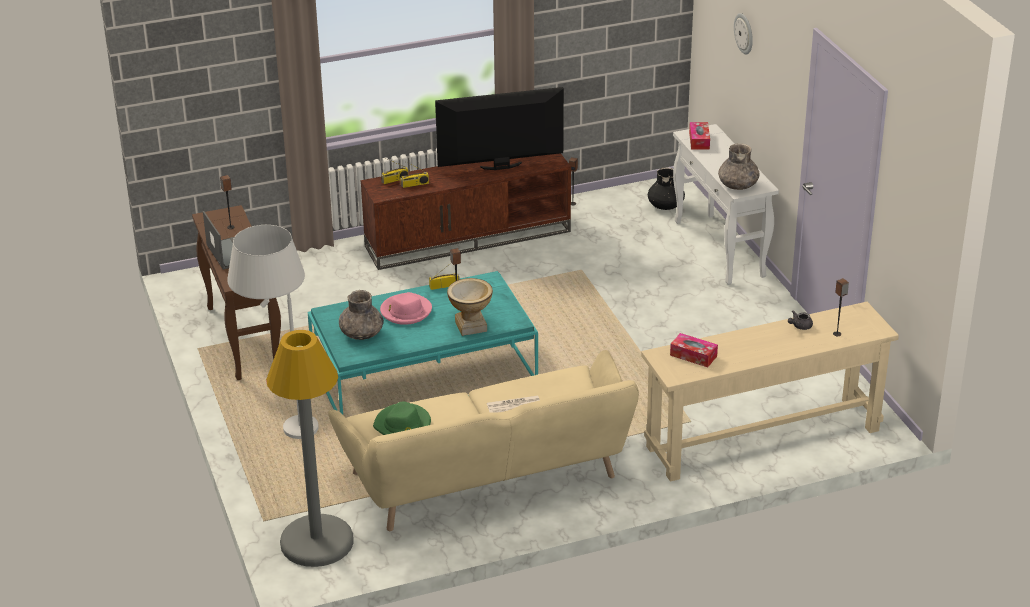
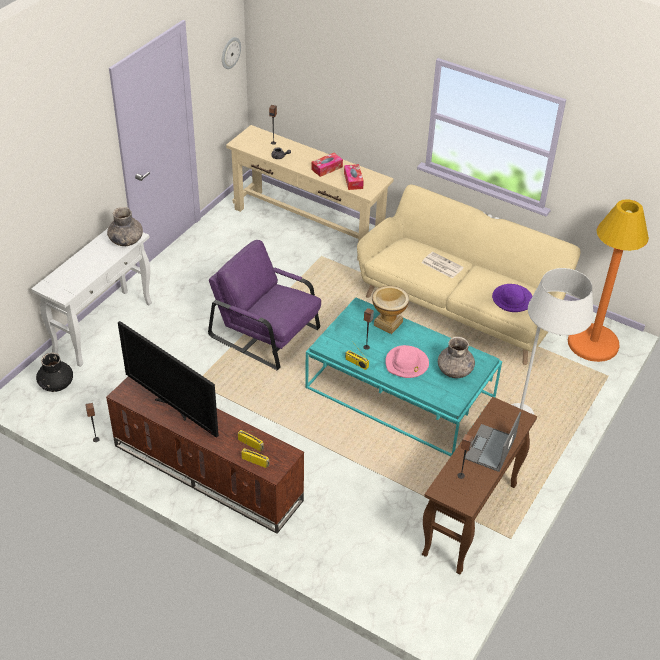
camera: 130 degrees left, 10 degrees up
(316, 542) = (593, 343): grey floor lamp -> orange floor lamp
(403, 425) = (512, 300): green hat -> purple hat
(603, 333) = (267, 332): none -> purple armchair
(699, 141) = (69, 285): tissue box -> tissue box (327, 168)
(744, 33) = (32, 181): wall clock -> wall clock (230, 52)

